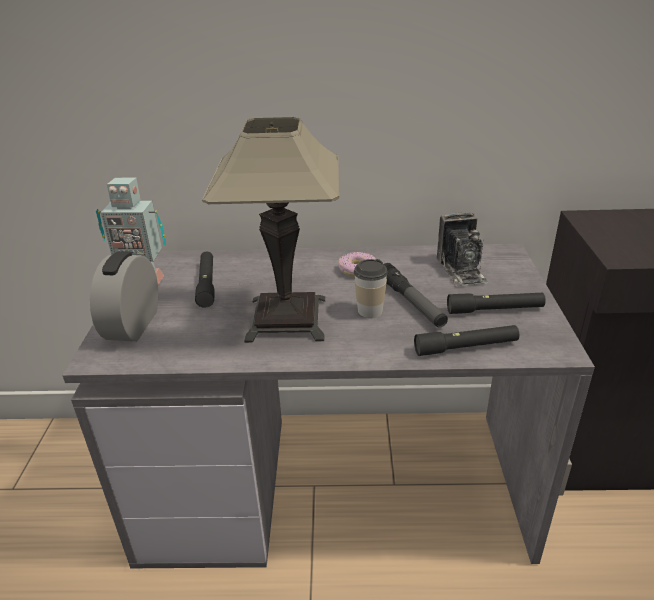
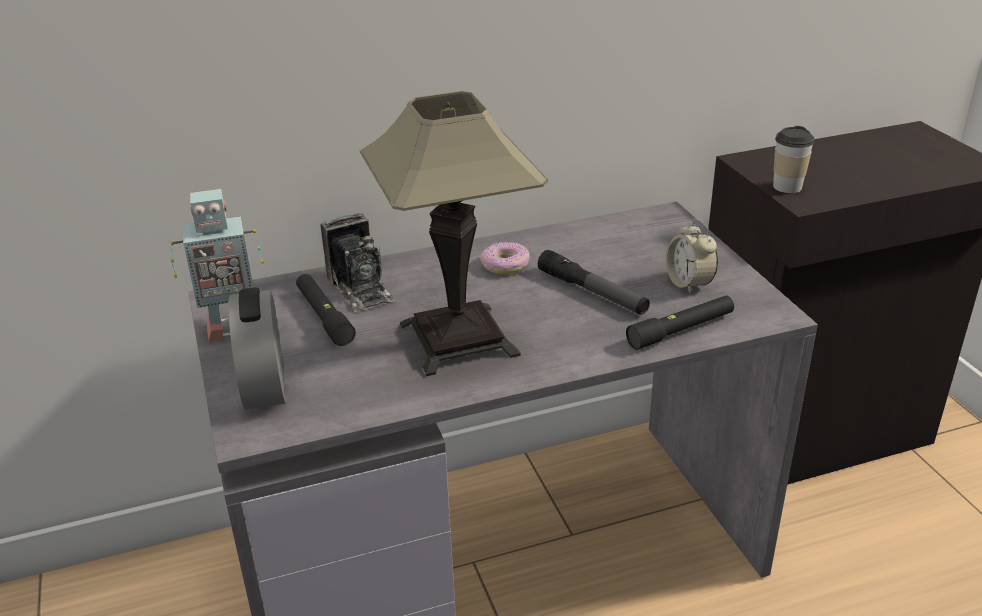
camera: 20 degrees left, 0 degrees up
(370, 311) = (551, 311): cup -> cup (787, 187)
(461, 270) = (627, 244): camera -> camera (361, 289)
(495, 310) = (688, 284): black flashlight -> alarm clock

